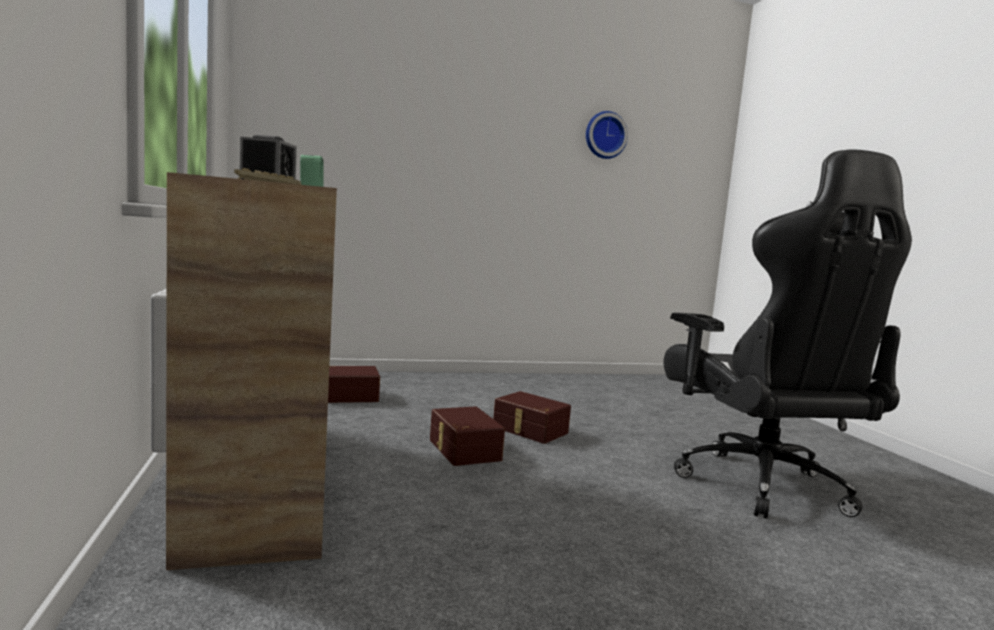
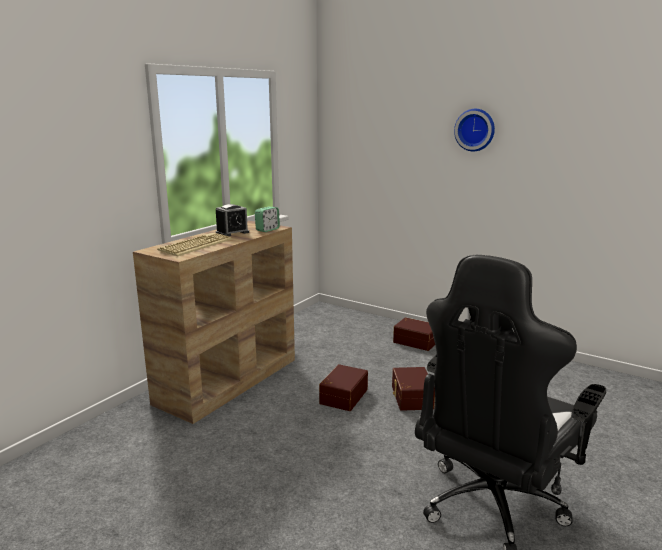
camera: 50 degrees right, 10 degrees up
(347, 396) = (349, 337): brown storage box -> brown storage box (416, 341)
(605, 135) = (606, 136): wall clock -> wall clock (475, 130)

